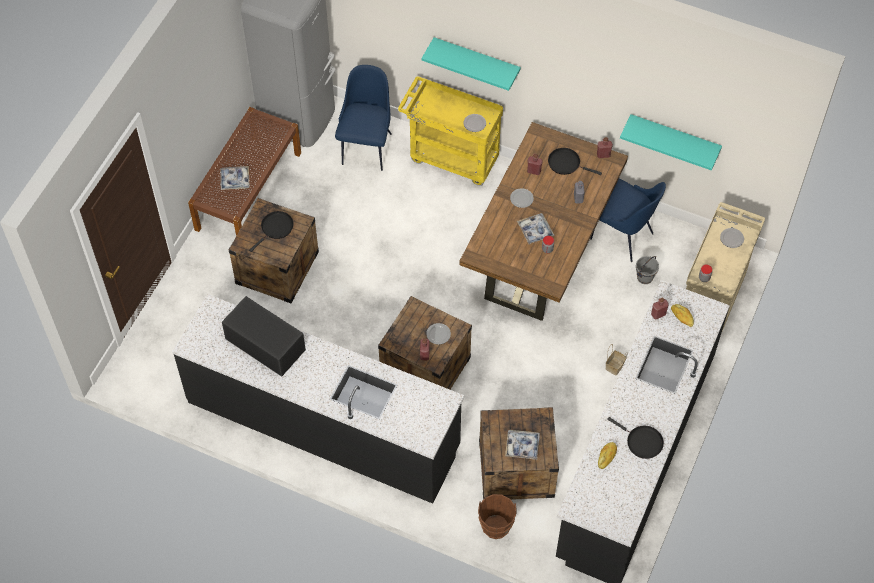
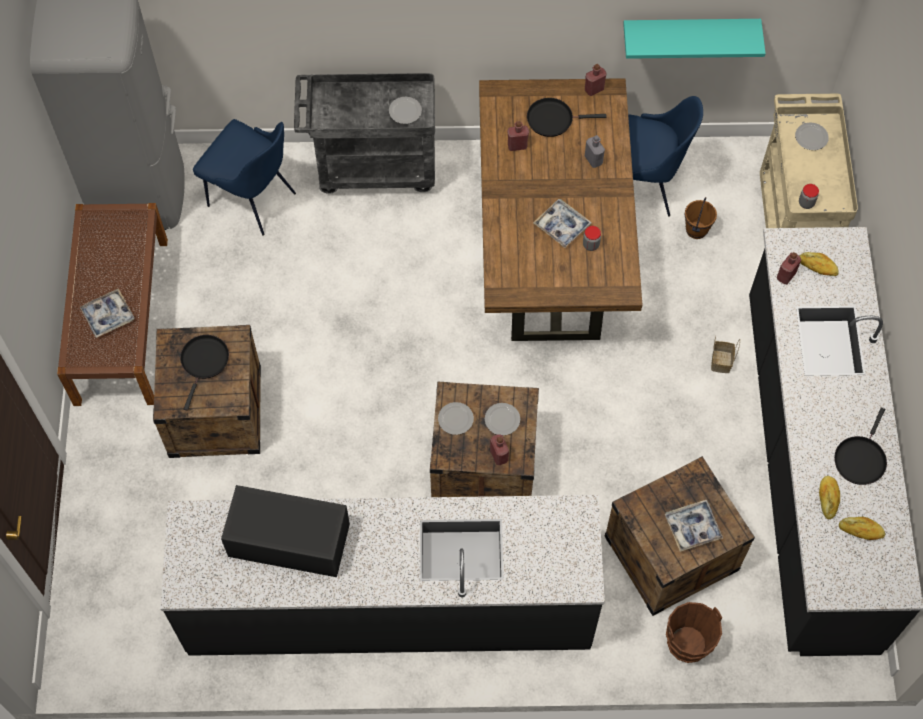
camera: 25 degrees left, 5 degrees up
(366, 148) = (253, 199): blue chair -> blue chair turned 135 degrees clockwise
(450, 161) = (371, 173): yellow cart -> black cart
(476, 60) = (383, 23): turquoise shelf -> none
(521, 199) = (521, 190): plate -> plate (456, 419)
(617, 484) = (860, 531): none -> bread
(642, 442) = (860, 458): black frying pan -> black frying pan turned 105 degrees clockwise
(645, 278) = (697, 230): grey bucket -> brown bucket

